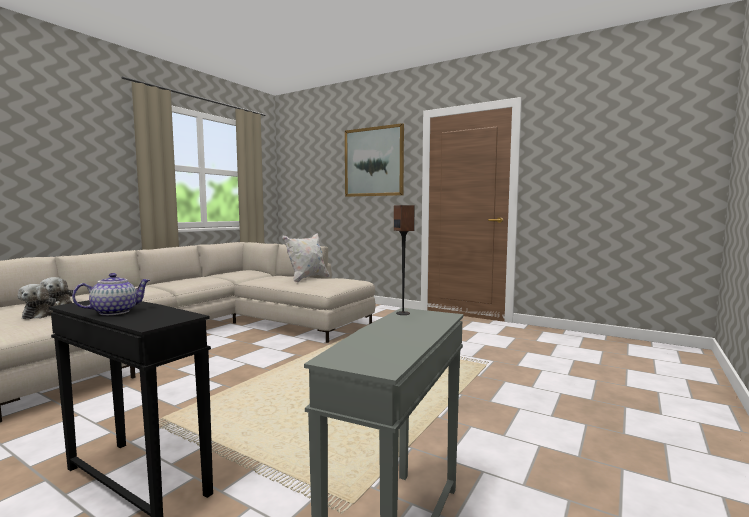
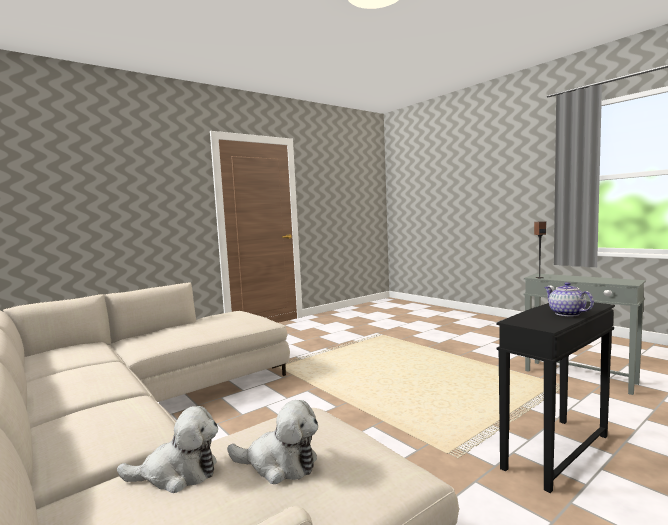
camera: 70 degrees left, 0 degrees up
(307, 279) = (203, 324): white pillow -> none
(374, 162) = (151, 178): picture -> none

